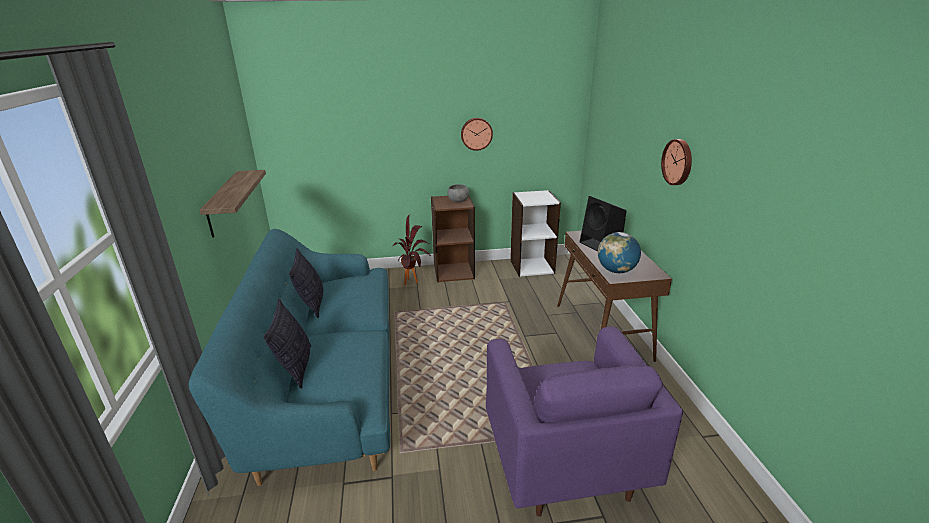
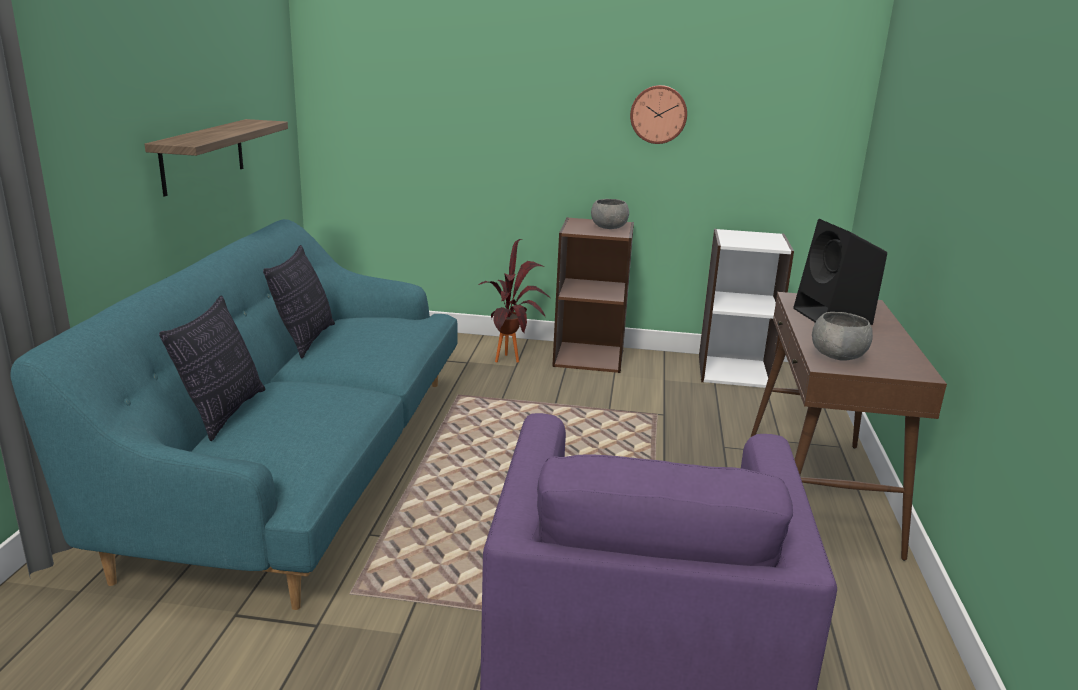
camera: 15 degrees right, 5 degrees down
(616, 271) = (837, 356): globe -> grey bowl
(678, 162) = (986, 150): wall clock -> none

